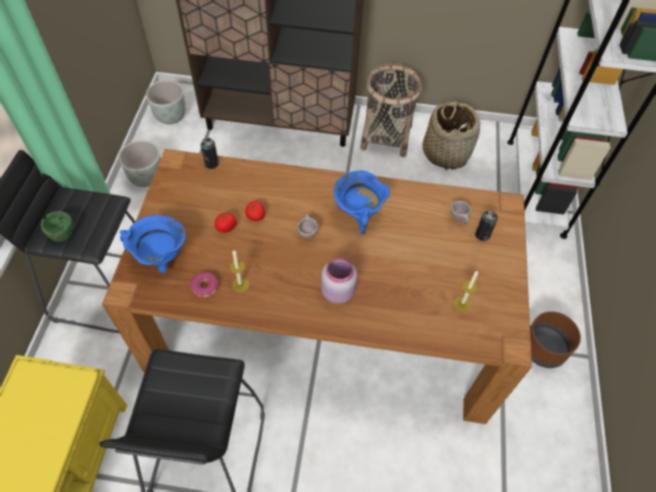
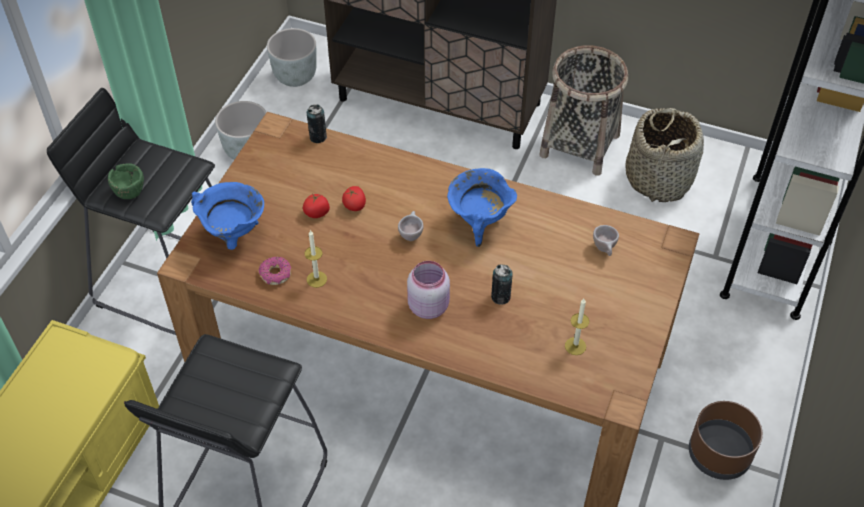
camera: 15 degrees right, 5 degrees down
(482, 235) = (628, 272): can -> can (500, 297)

